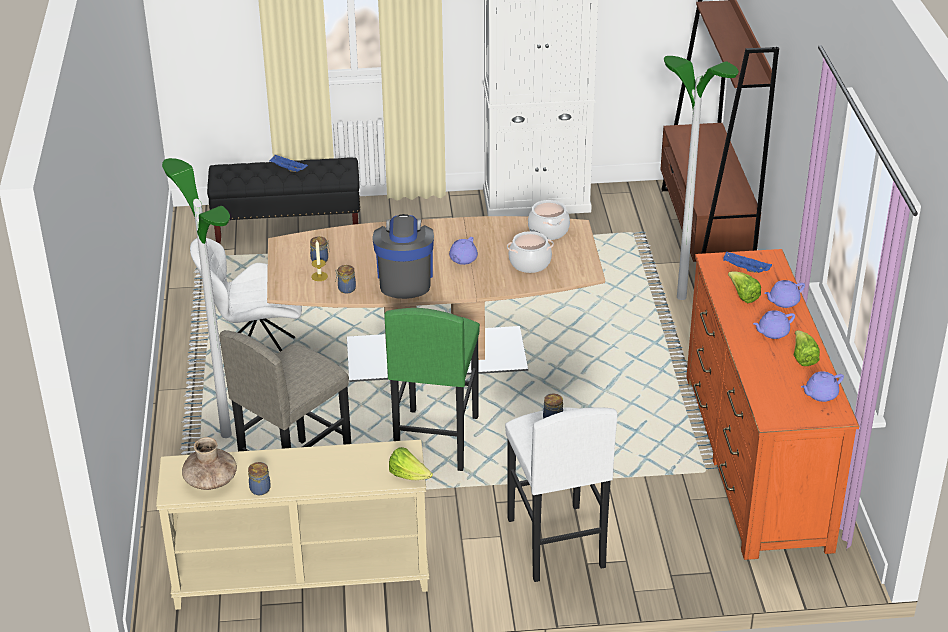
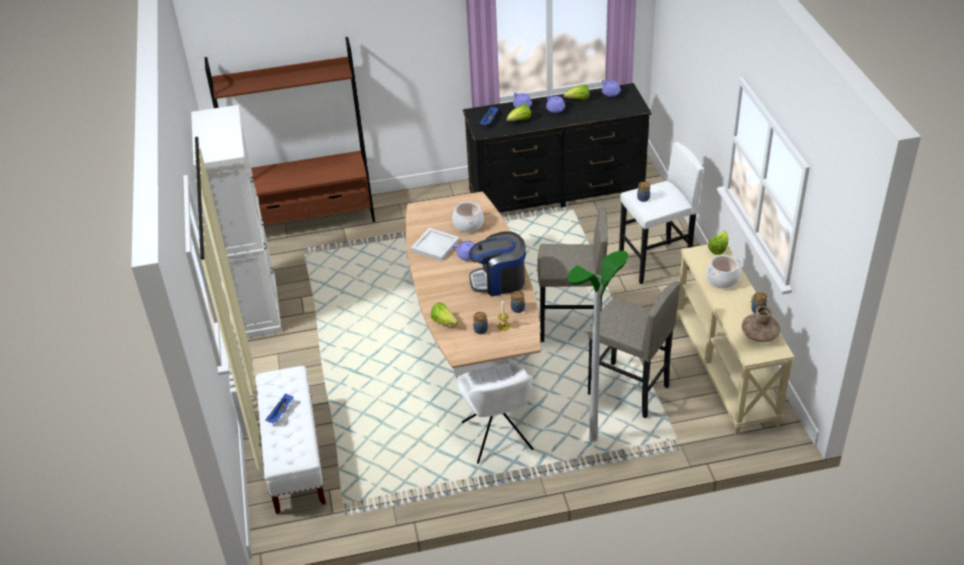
camera: 95 degrees left, 5 degrees up
(288, 228) = (294, 457): black bench -> white bench
(344, 236) = (444, 322): none -> lettuce
(435, 440) = (571, 326): green stool -> grey stool
(491, 237) = (436, 246): none -> white tray
(548, 231) = (424, 220): cooking pot -> cooking pot (722, 279)
(681, 297) = (388, 227): floor lamp -> none
(756, 460) = (556, 191): orange dresser -> black dresser

